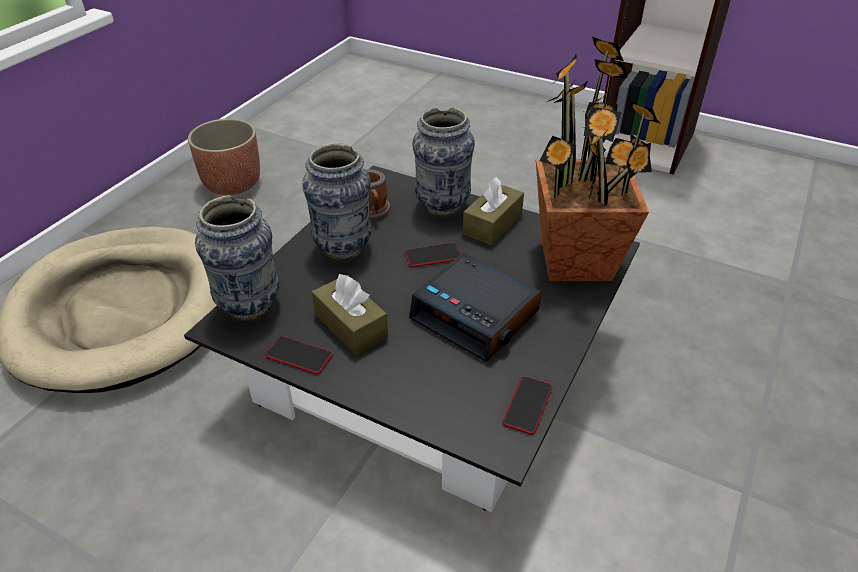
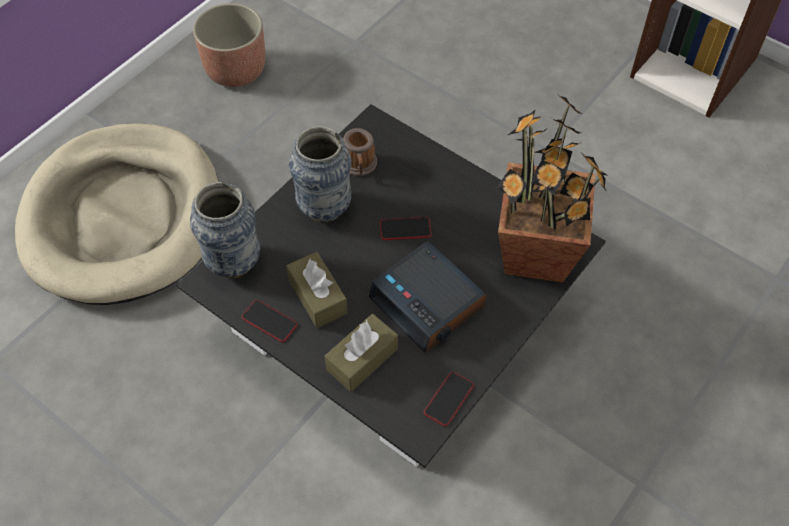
camera: 10 degrees right, 15 degrees up
(442, 206) = (427, 168): vase -> none
(492, 224) = (470, 198): brown tissue box -> brown tissue box (362, 359)

